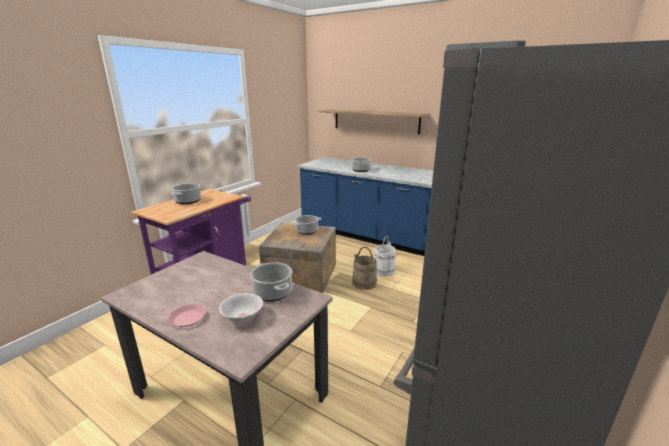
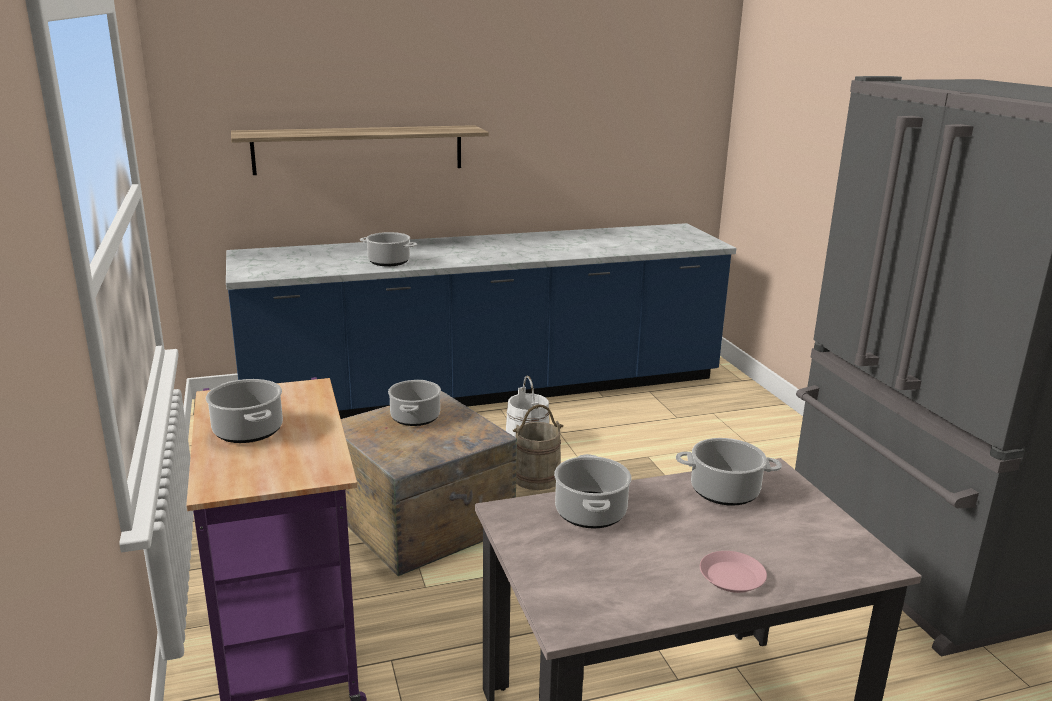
camera: 50 degrees left, 0 degrees up
(217, 271) = (591, 513): none -> cooking pot
(242, 318) = (775, 534): white bowl -> none

